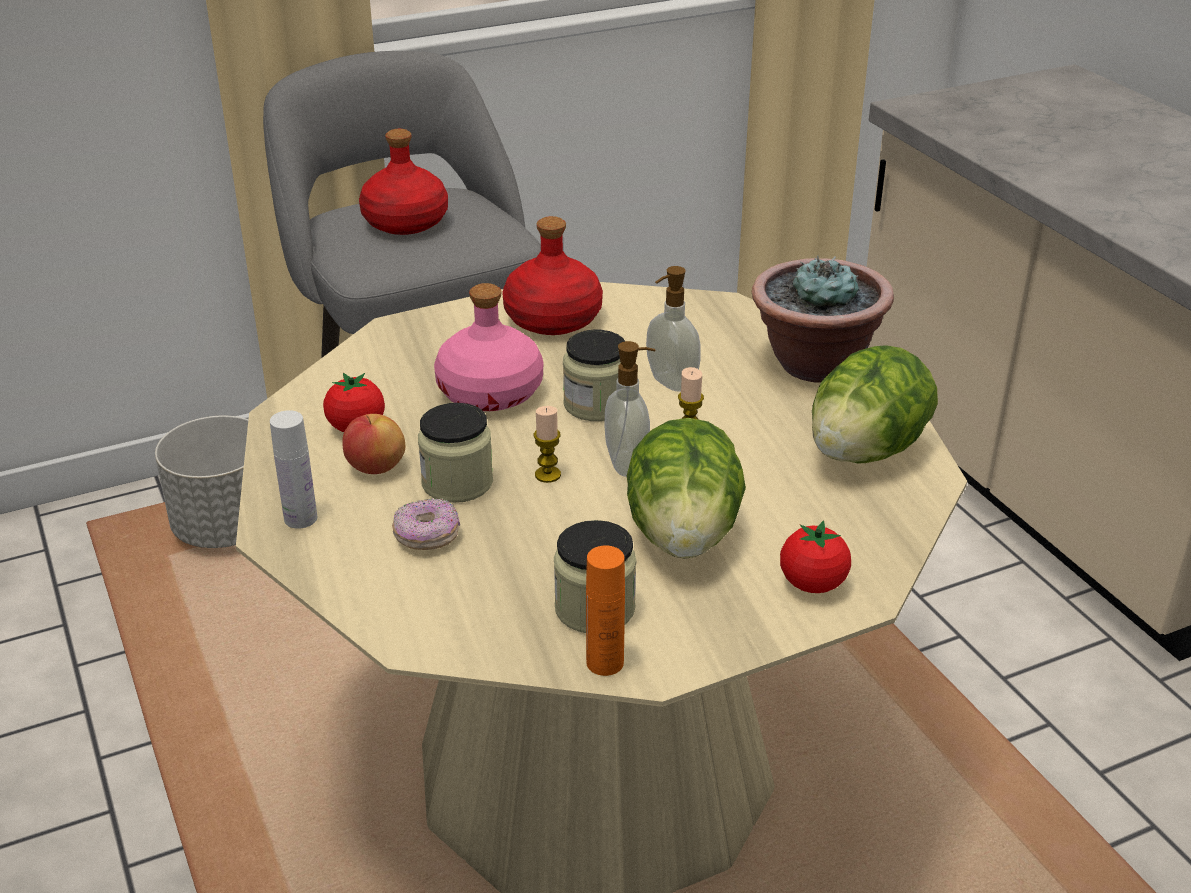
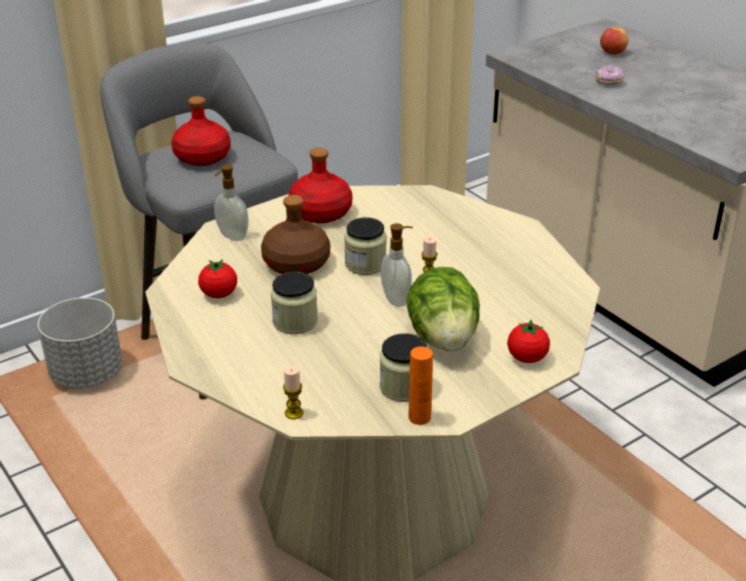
camera: 10 degrees left, 0 degrees up
(300, 518) = (204, 354): white bottle -> none
(375, 468) = (240, 318): apple -> apple (612, 53)
(427, 537) = (288, 357): donut -> donut (608, 82)
(490, 393) = (296, 263): pink bottle -> brown bottle
(547, 475) = (349, 311): candle -> candle (294, 413)
(670, 383) = (407, 246): soap dispenser -> soap dispenser (232, 236)
(814, 364) = (491, 226): potted plant -> none
(865, 452) = (536, 276): lettuce -> none

